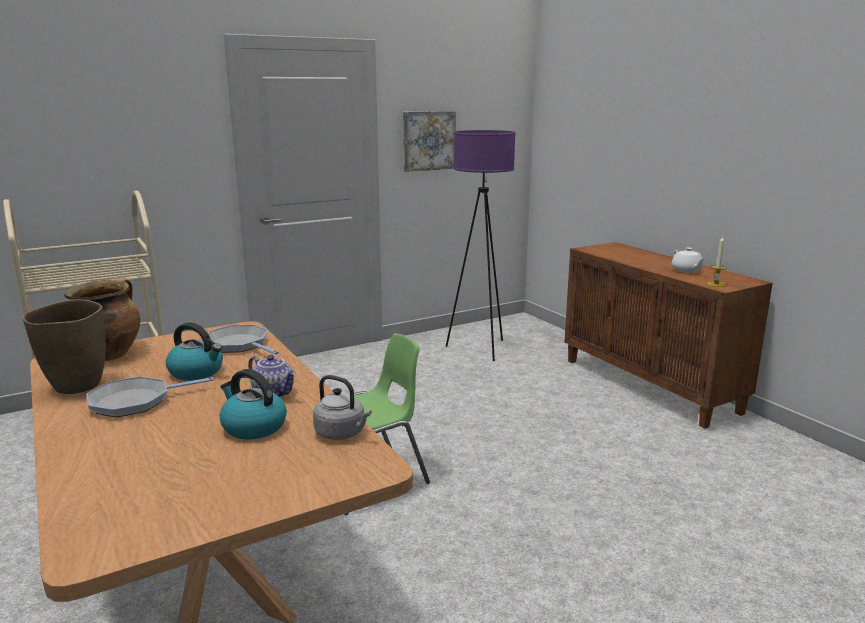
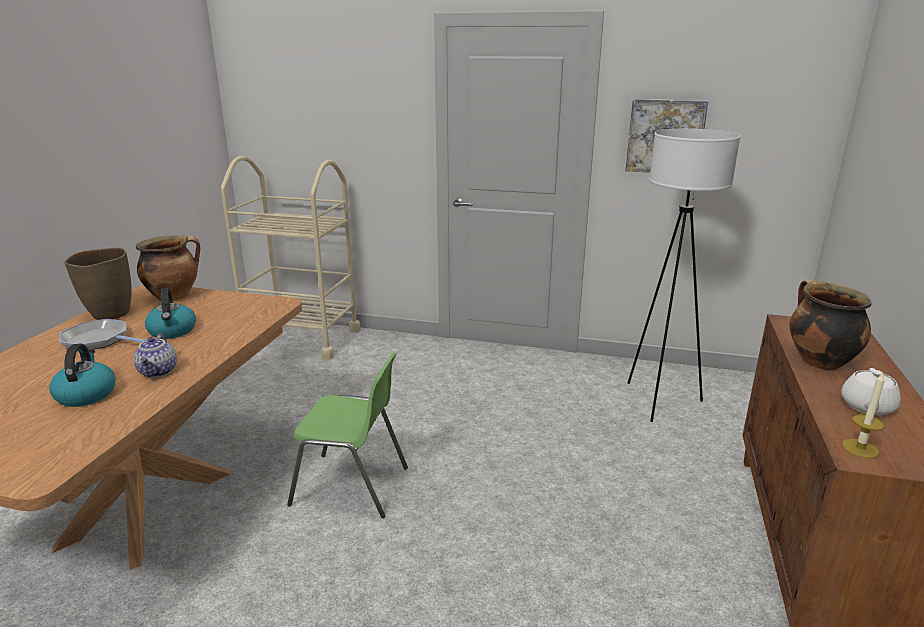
camera: 45 degrees right, 5 degrees up
(239, 345) = (243, 318): frying pan -> none
(342, 433) = (100, 431): grey kettle -> none
(479, 348) = (659, 400): purple floor lamp -> white floor lamp
(634, 260) = (818, 361): none -> cooking pot

